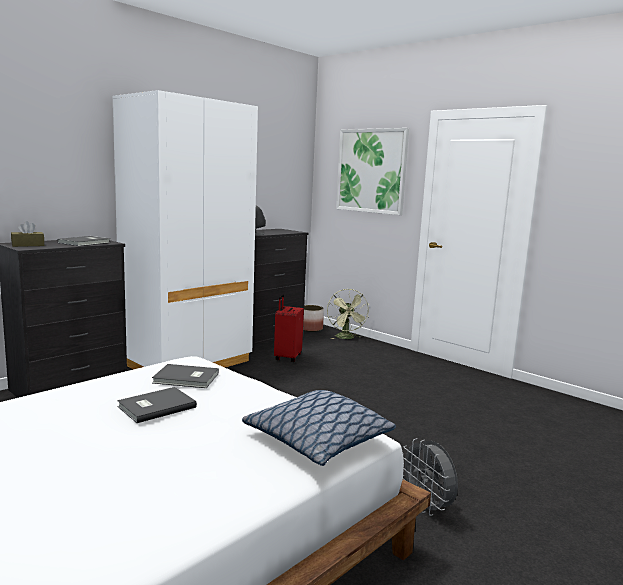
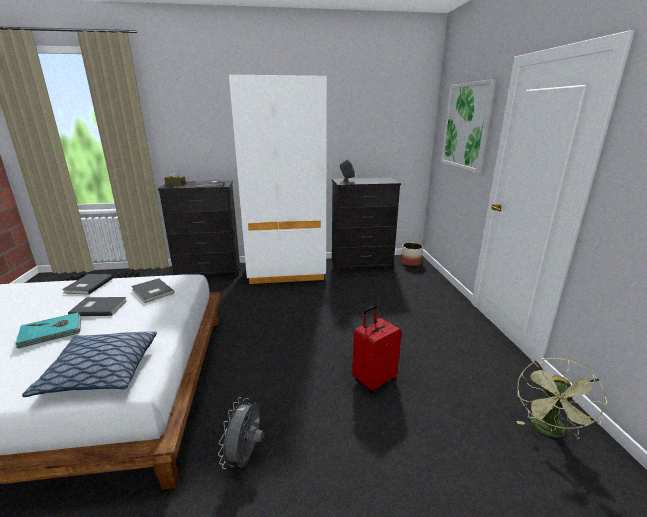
camera: 40 degrees right, 10 degrees up
(68, 395) = (87, 285): none -> grey book
(168, 436) = (51, 332): none -> turquoise book
(287, 357) = (354, 284): red suitcase -> red suitcase (374, 380)
(346, 338) = (428, 277): green fan -> green fan (549, 431)

